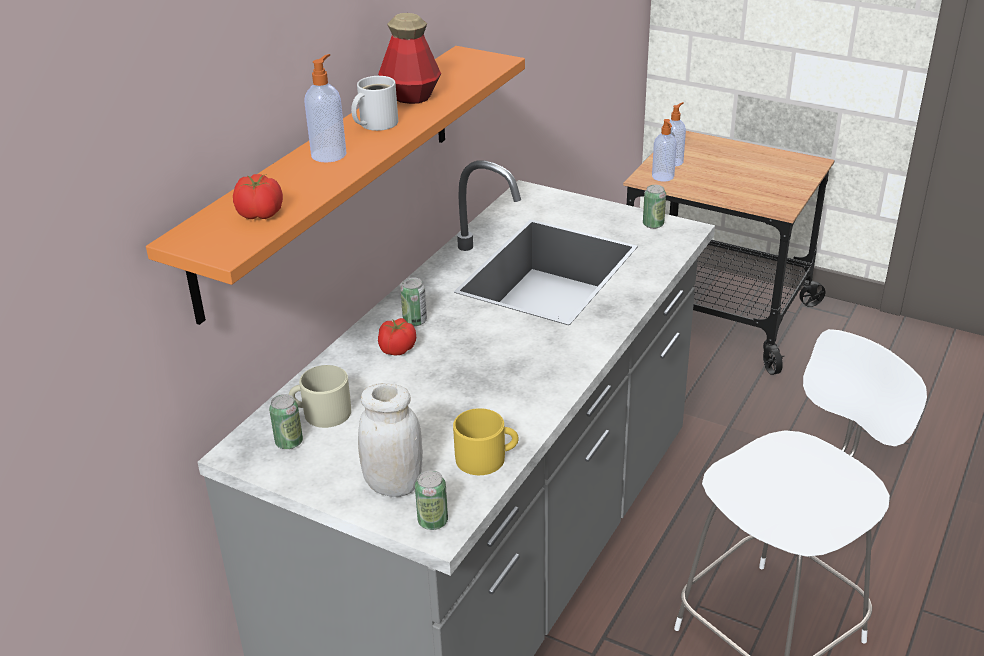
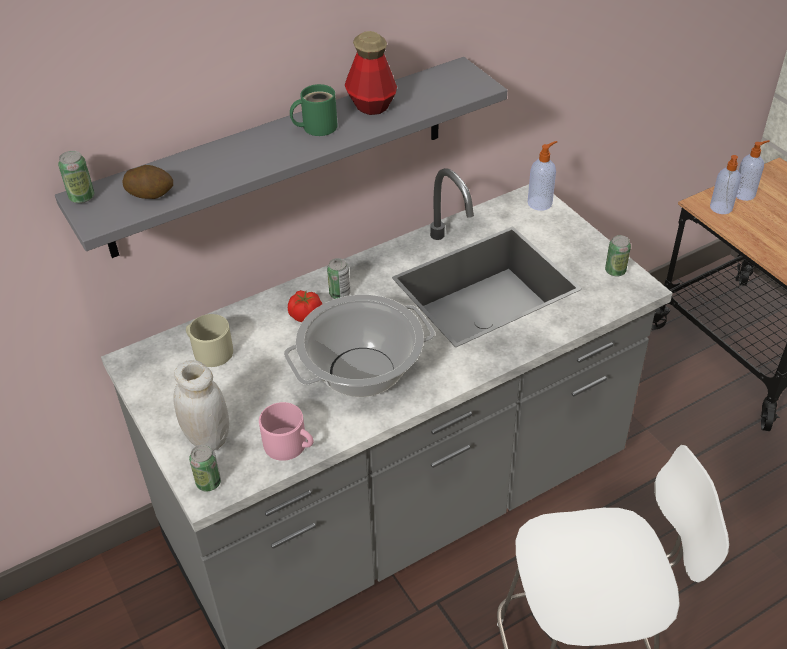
camera: 30 degrees right, 10 degrees up
(261, 215) = (150, 194): tomato -> potato
(289, 442) = (168, 367): can -> can (82, 197)
(329, 154) = (253, 148): soap dispenser -> soap dispenser (540, 203)
(330, 175) = (280, 157): orange shelf -> grey shelf
(375, 123) = (316, 126): white mug -> green mug
(487, 458) = (290, 445): yellow mug -> pink mug
(500, 375) = (361, 373): none -> cooking pot

